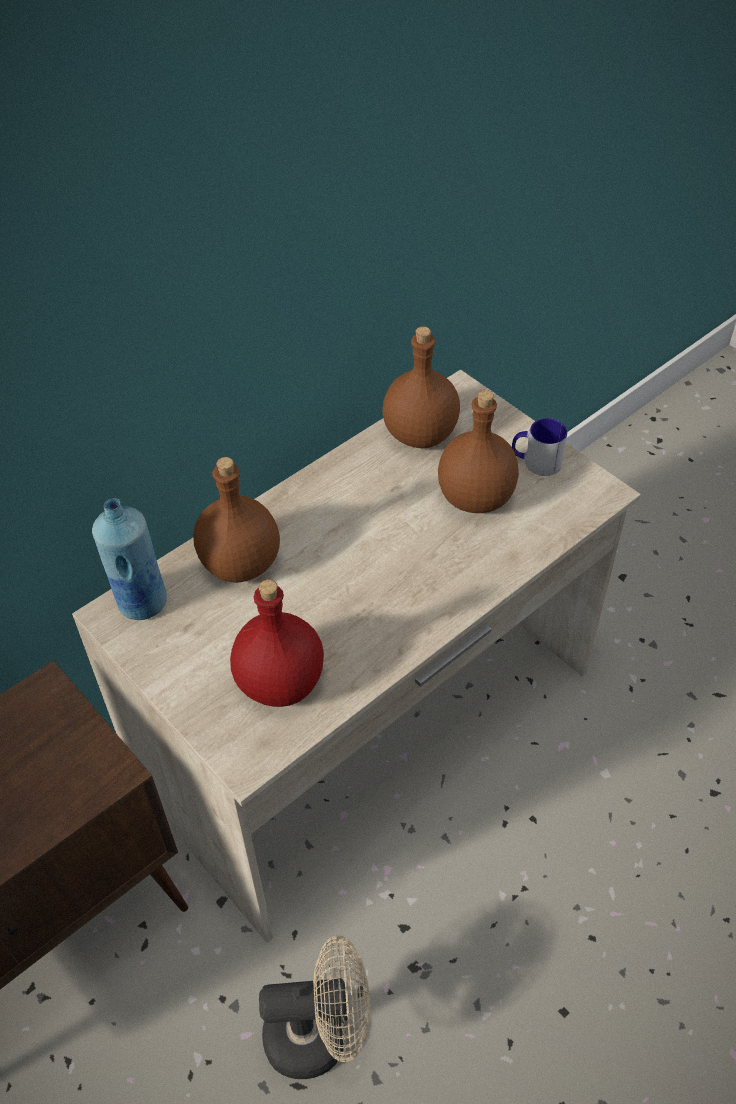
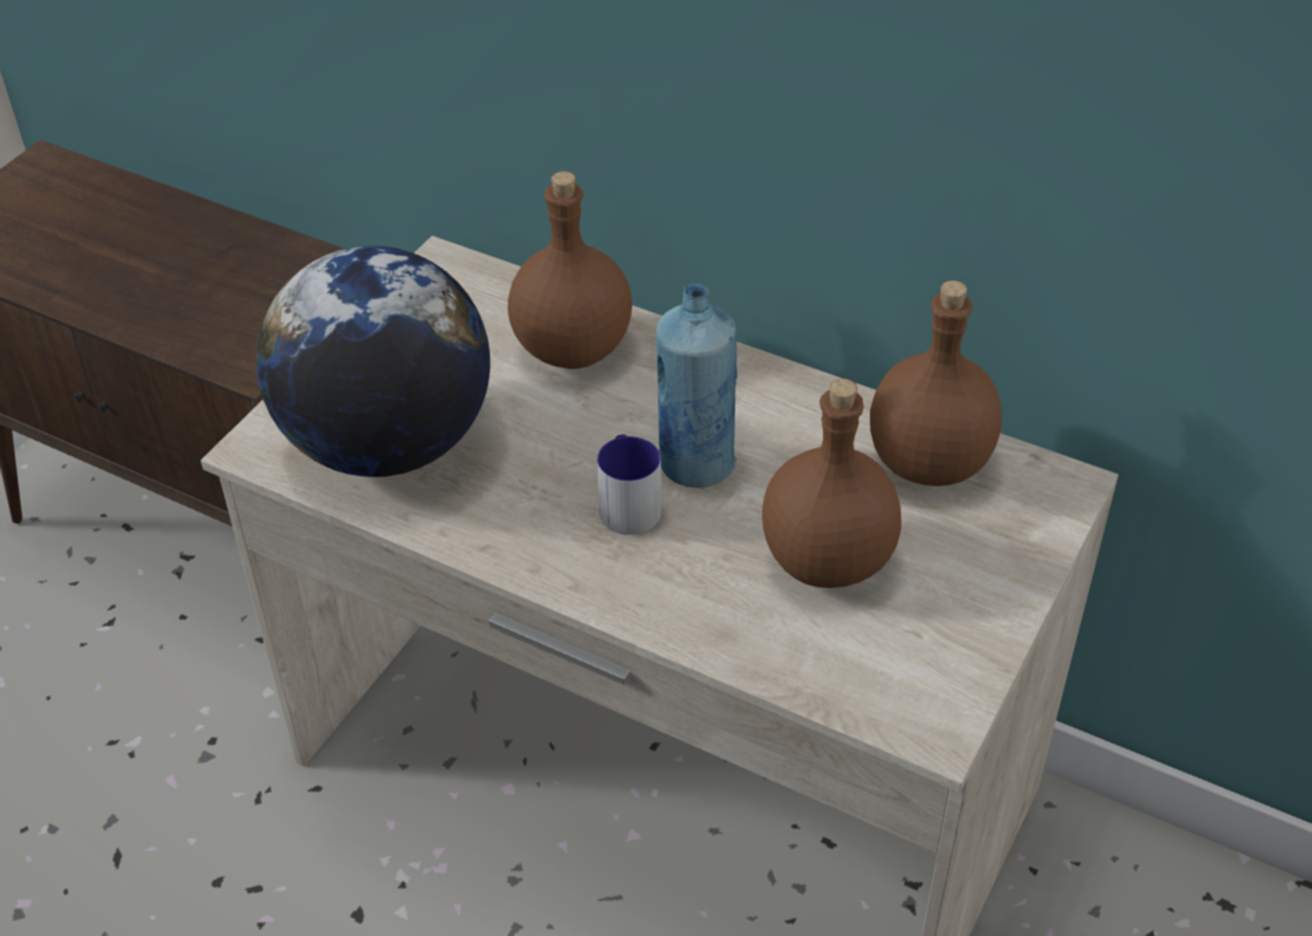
camera: 70 degrees right, 5 degrees down
(141, 602) = (470, 284): blue bottle -> blue bottle (696, 464)
(281, 683) = (387, 444): red bottle -> globe
(320, 1034) = (187, 860): beige fan -> none
(535, 462) = (953, 619): mug -> mug (628, 503)

